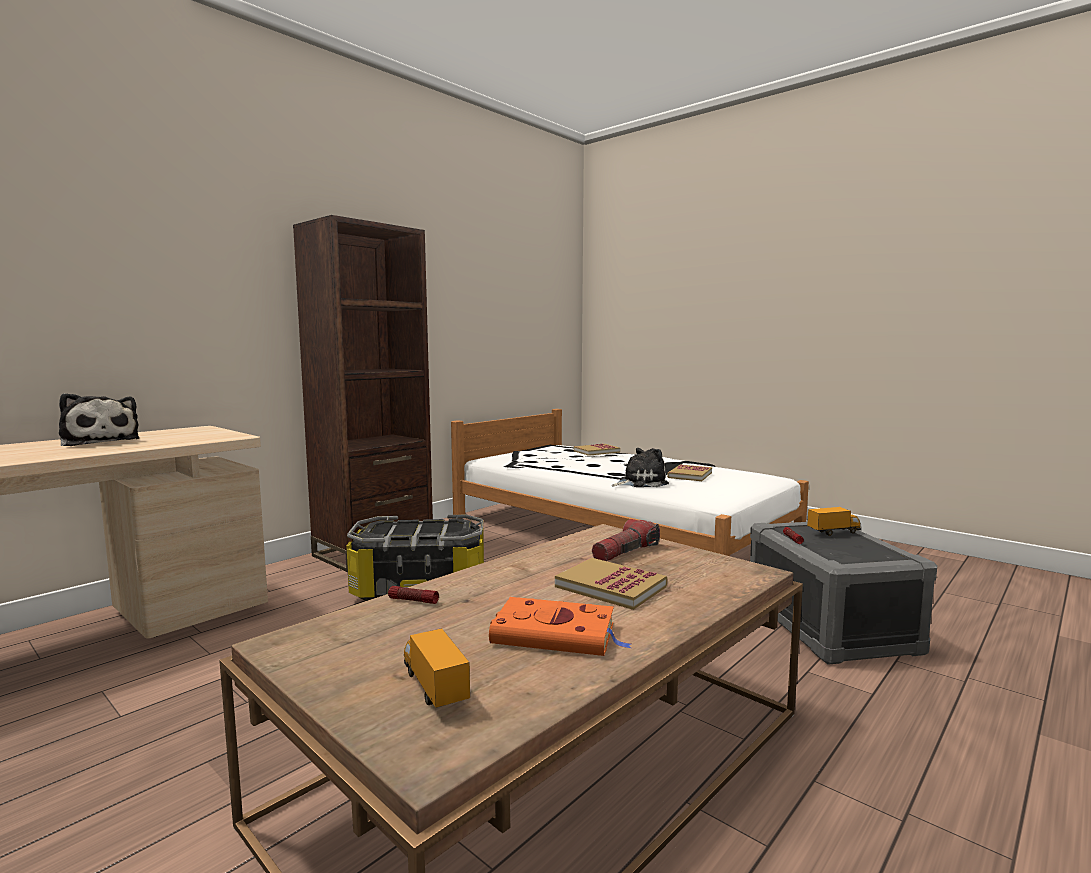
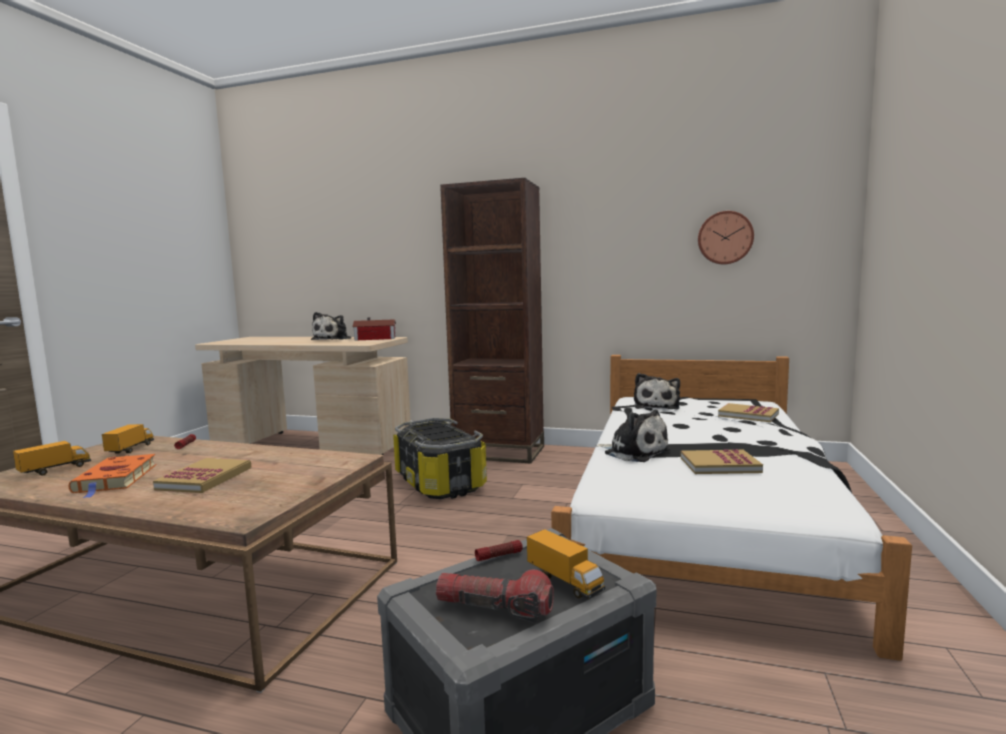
camera: 65 degrees right, 0 degrees up
(181, 432) = (376, 338): none -> toy house
(376, 637) = (131, 450): none -> toy truck
(519, 312) = (725, 238): none -> wall clock
(529, 459) = (656, 406): none -> plush toy
(625, 553) = (292, 471): flashlight -> flashlight (494, 608)

